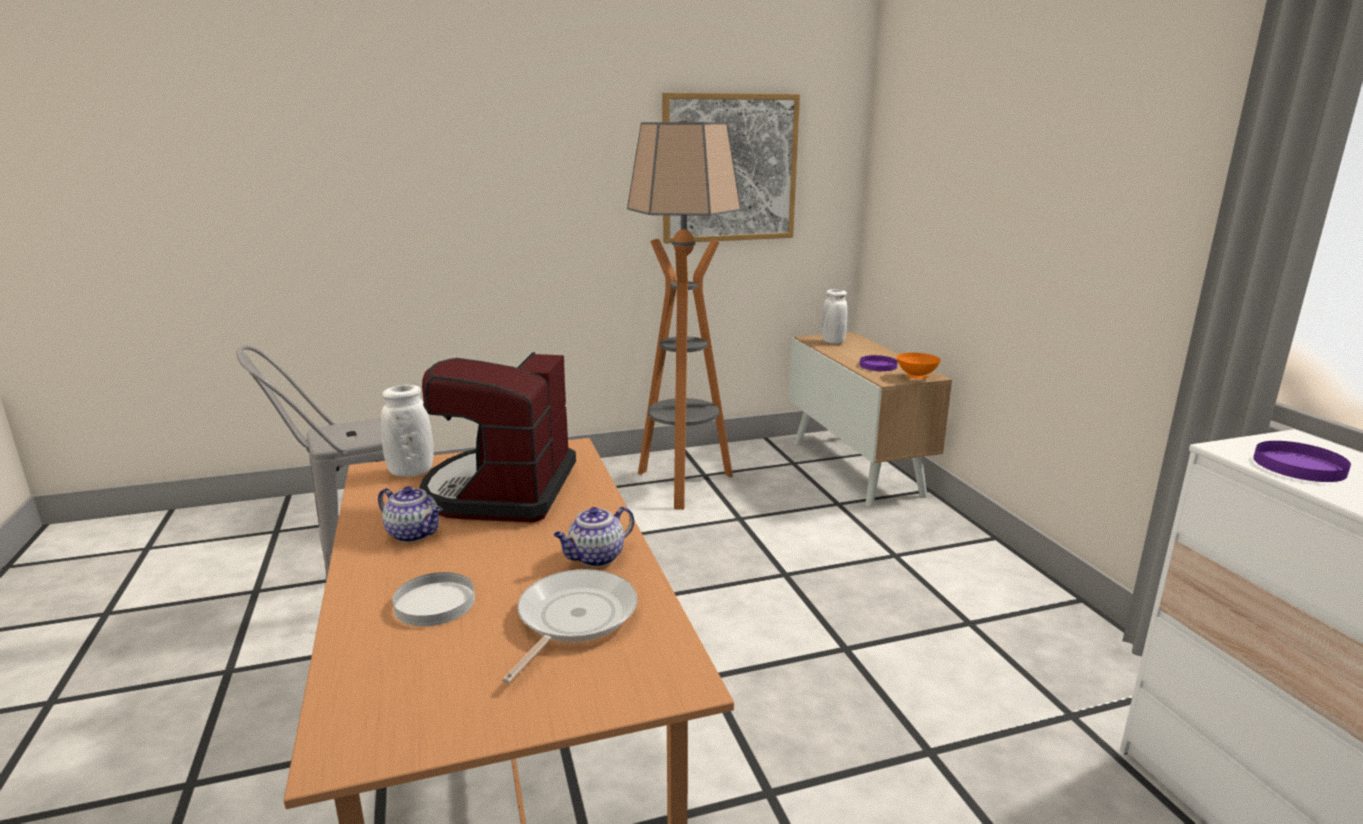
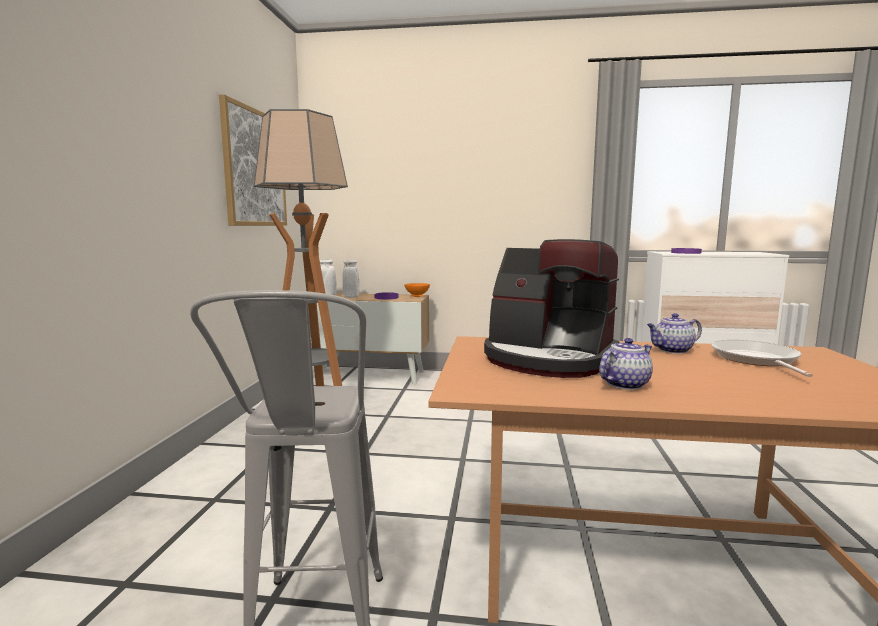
camera: 65 degrees left, 10 degrees down
(411, 472) = (480, 379): white vase -> white vase (351, 297)
(434, 603) = (747, 384): white plate -> none
(573, 619) = (756, 360): frying pan -> frying pan turned 45 degrees clockwise
(595, 558) = (672, 350): teapot -> teapot turned 90 degrees clockwise

